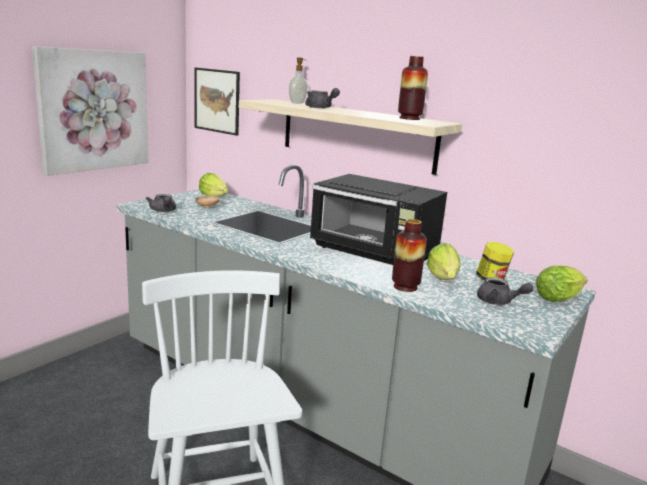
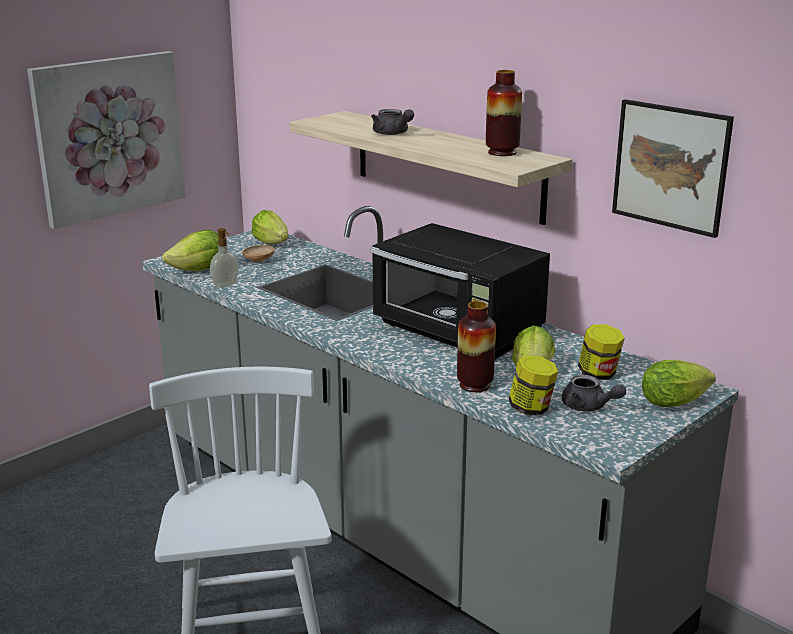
camera: 10 degrees right, 5 degrees up
(163, 211) = (200, 270): grey teapot -> lettuce
(217, 101) = (274, 108): picture -> picture (670, 167)
(298, 103) = (369, 121): soap dispenser -> soap dispenser (226, 285)
(457, 303) = (531, 409): none -> jar

